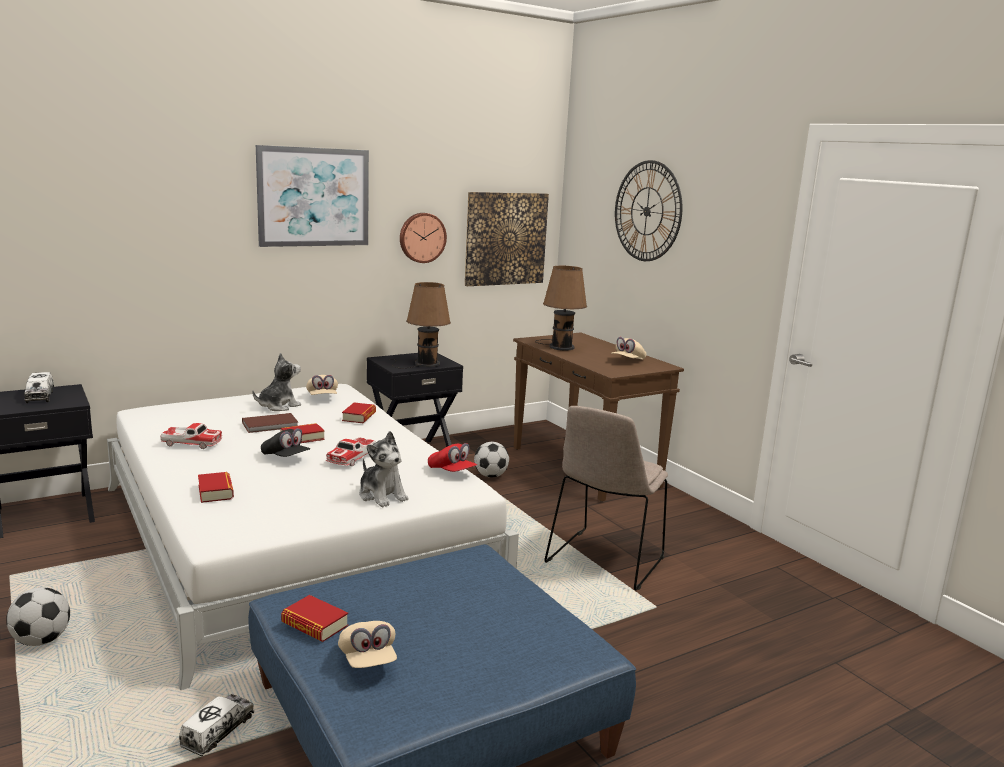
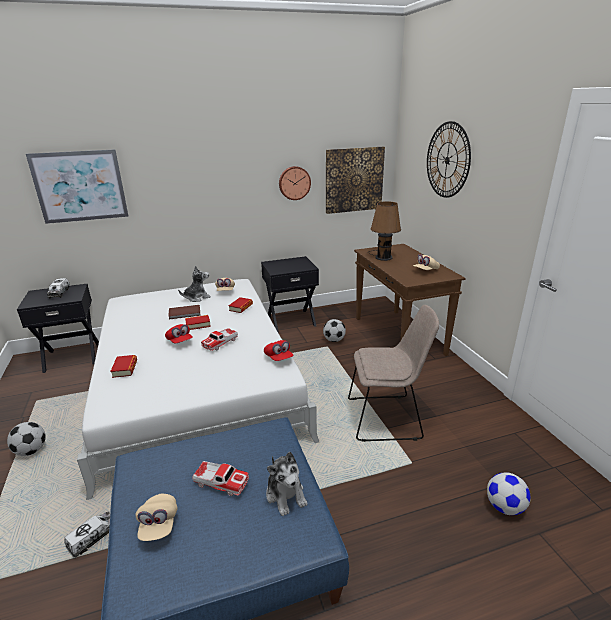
camera: 15 degrees right, 10 degrees up
(191, 443) = (132, 327): toy car -> toy car (221, 482)
(285, 457) = (179, 341): black cap -> red cap
(313, 197) = (218, 161): picture -> picture (80, 186)
(314, 624) = (141, 485): book -> none
(382, 495) = (224, 377): plush toy -> plush toy (286, 495)
(424, 364) = (294, 267): brown table lamp -> none
(604, 561) = (387, 418): beige chair -> beige chair turned 135 degrees counterclockwise
(788, 641) = (504, 507): none -> football

